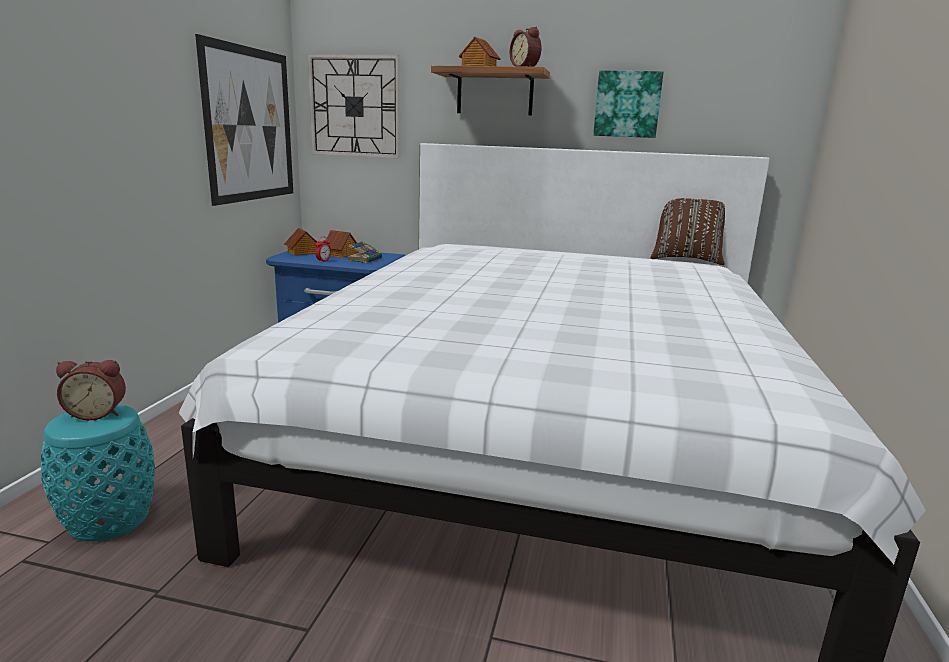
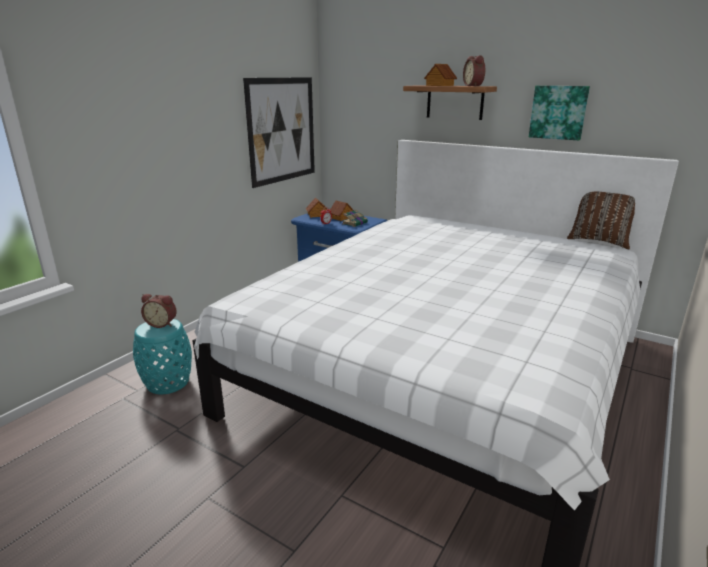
camera: 20 degrees right, 5 degrees up
(355, 106) = (357, 111): wall clock -> none

